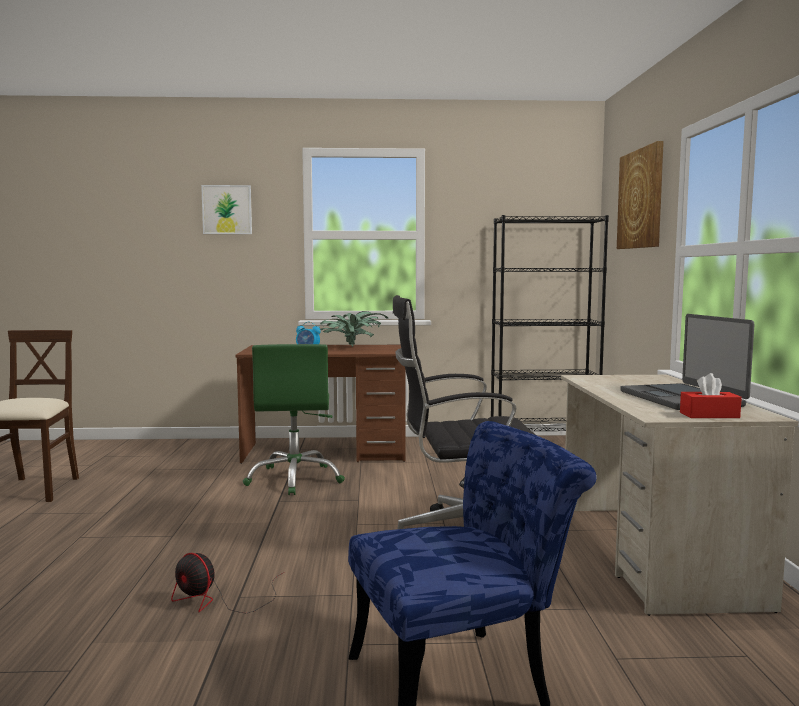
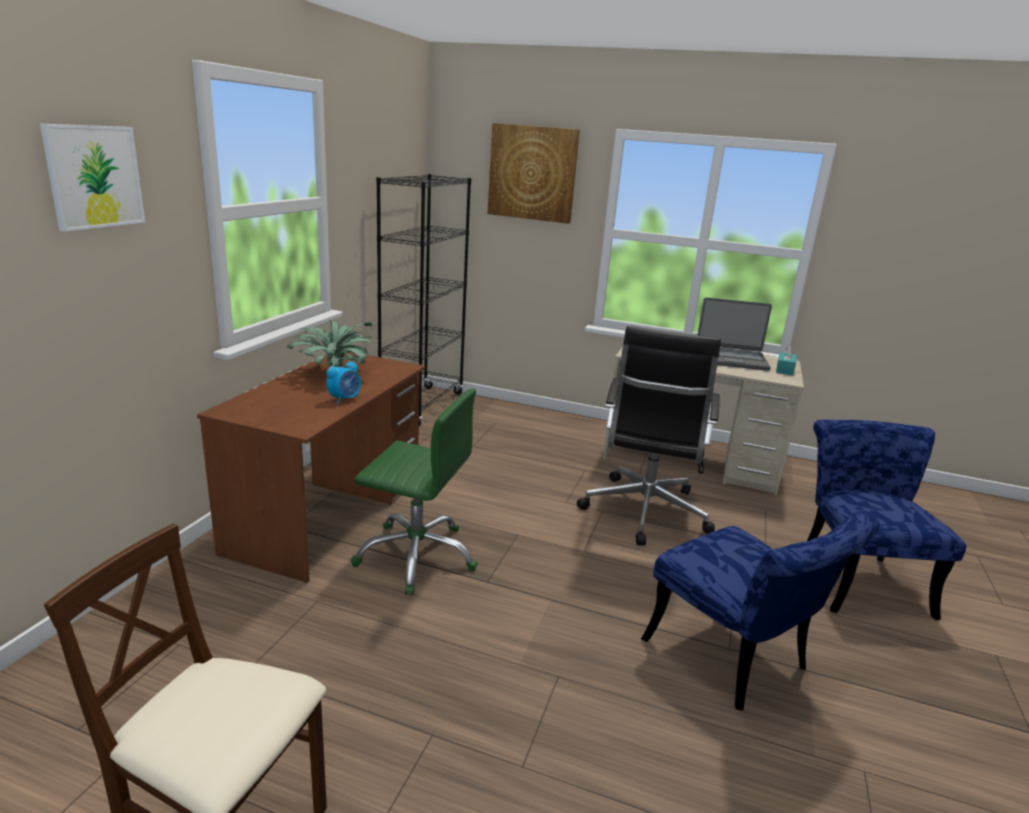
camera: 70 degrees left, 15 degrees up
(219, 600) = (736, 662): fan -> blue chair
(709, 415) = (785, 369): red tissue box -> turquoise tissue box

